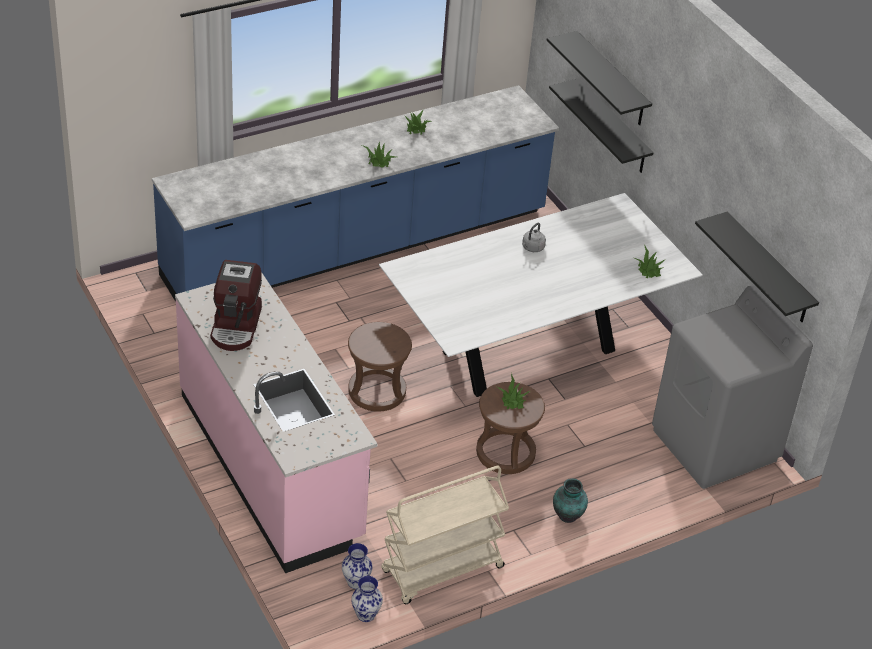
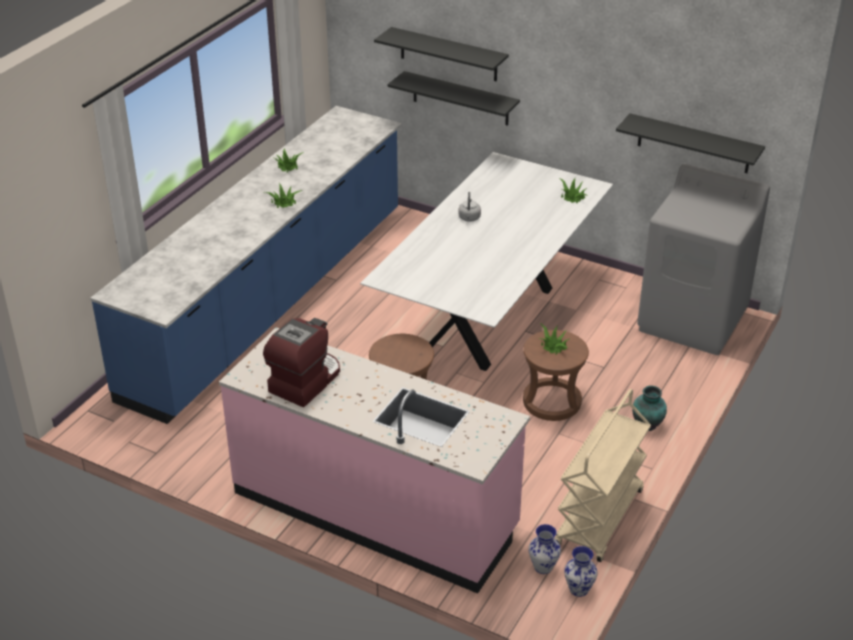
camera: 30 degrees left, 5 degrees down
(236, 326) = (305, 381): coffee machine -> coffee machine turned 120 degrees counterclockwise

